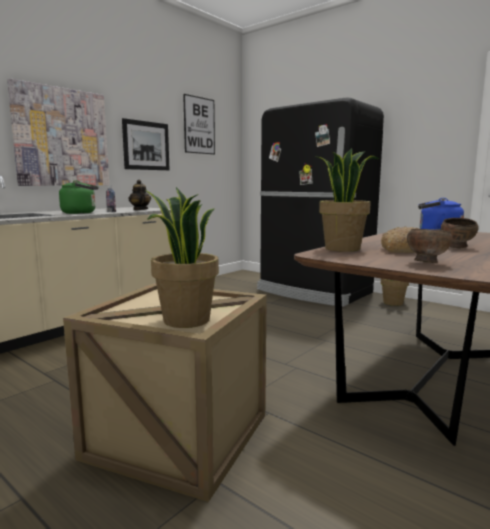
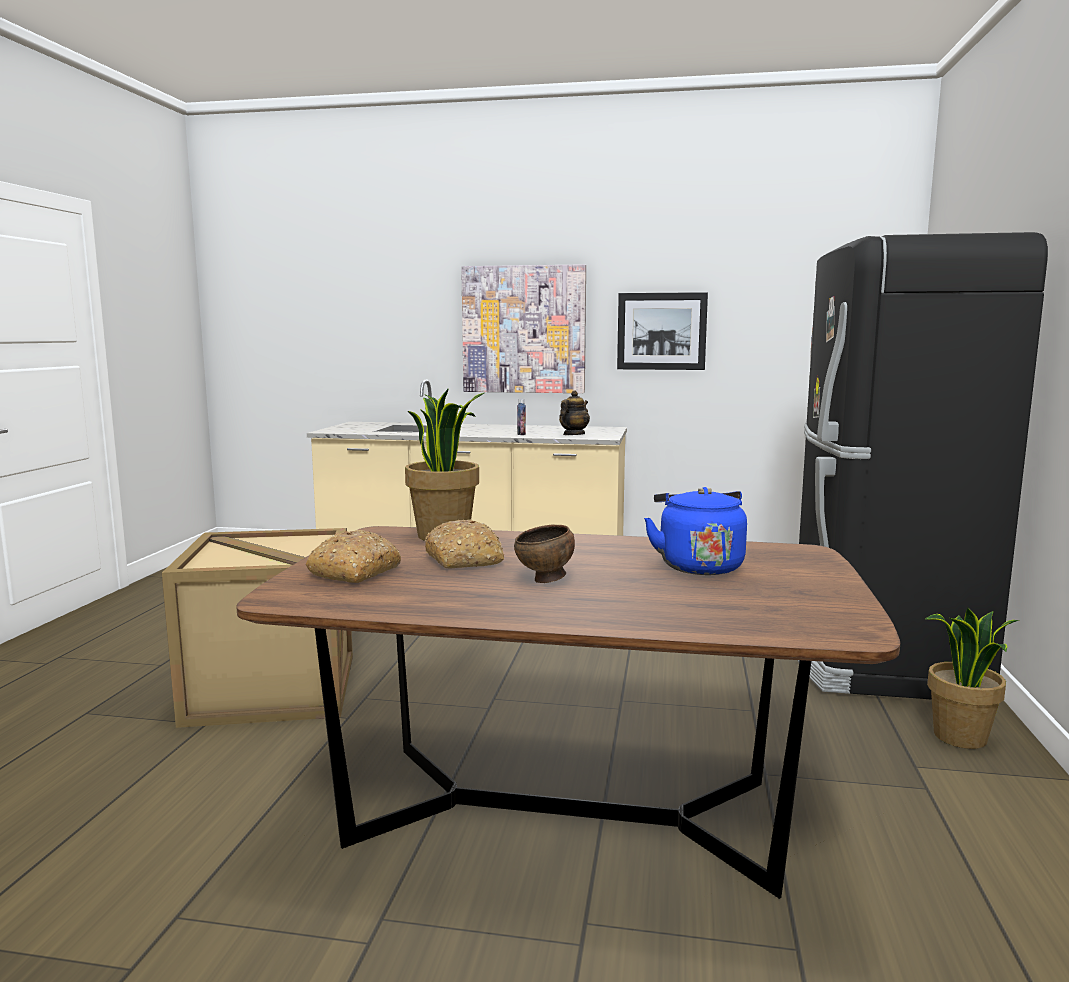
camera: 60 degrees right, 0 degrees up
(81, 213) = (485, 432): green kettle -> none
(185, 320) = (226, 561): potted plant -> none
(199, 125) = (788, 286): picture -> none
(426, 263) = (355, 571): brown bowl -> bread

